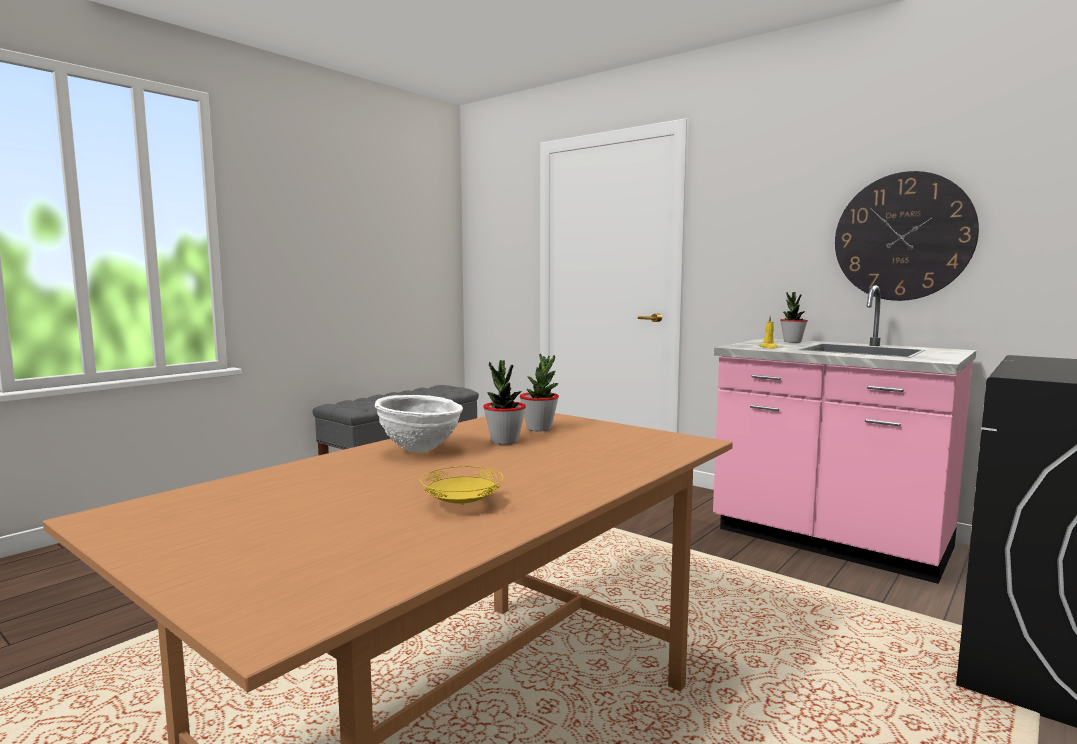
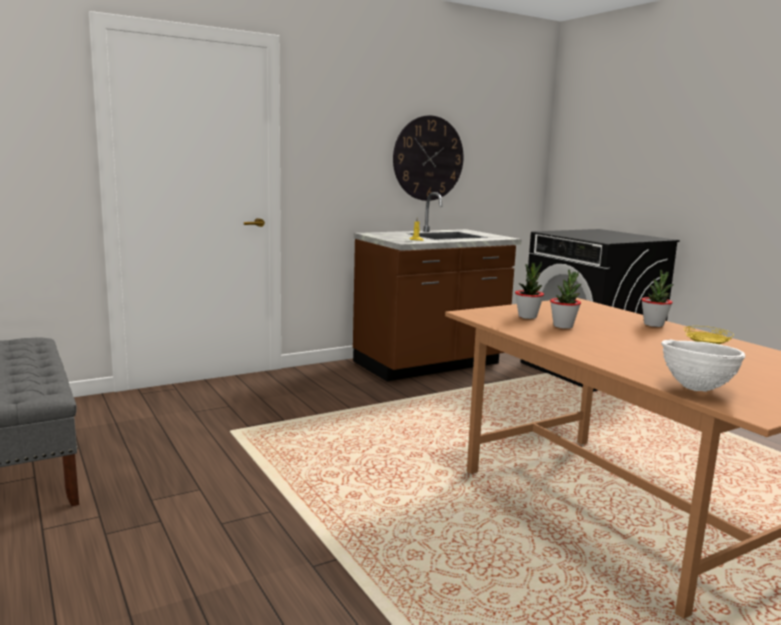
camera: 70 degrees left, 5 degrees up
(420, 451) = (585, 343): white bowl -> white bowl (697, 389)
(792, 342) = (389, 234): potted plant -> potted plant (653, 324)
(829, 541) = (431, 364): pink counter -> brown counter

